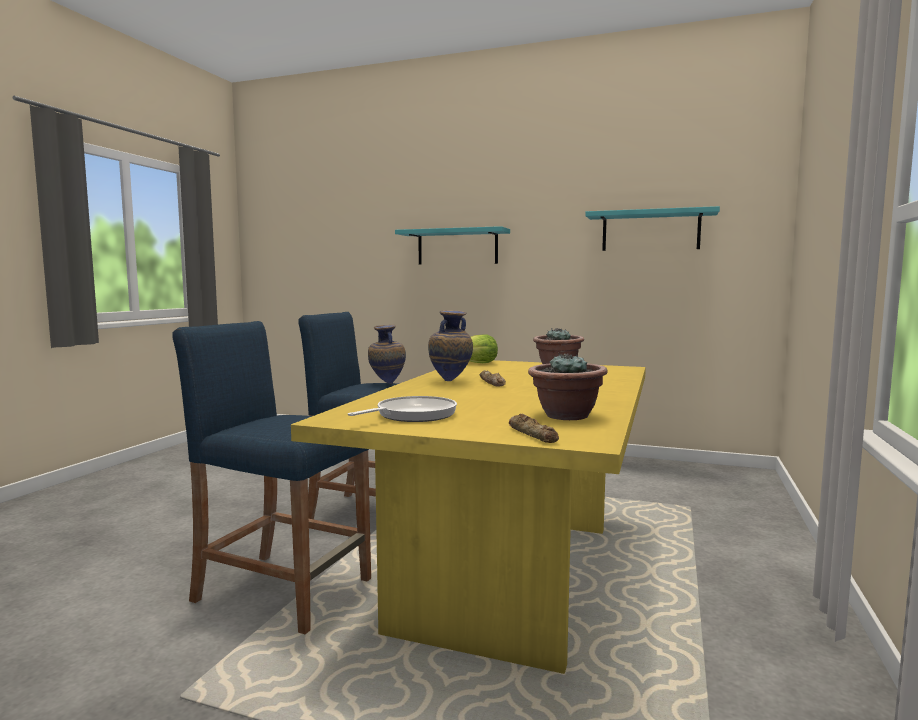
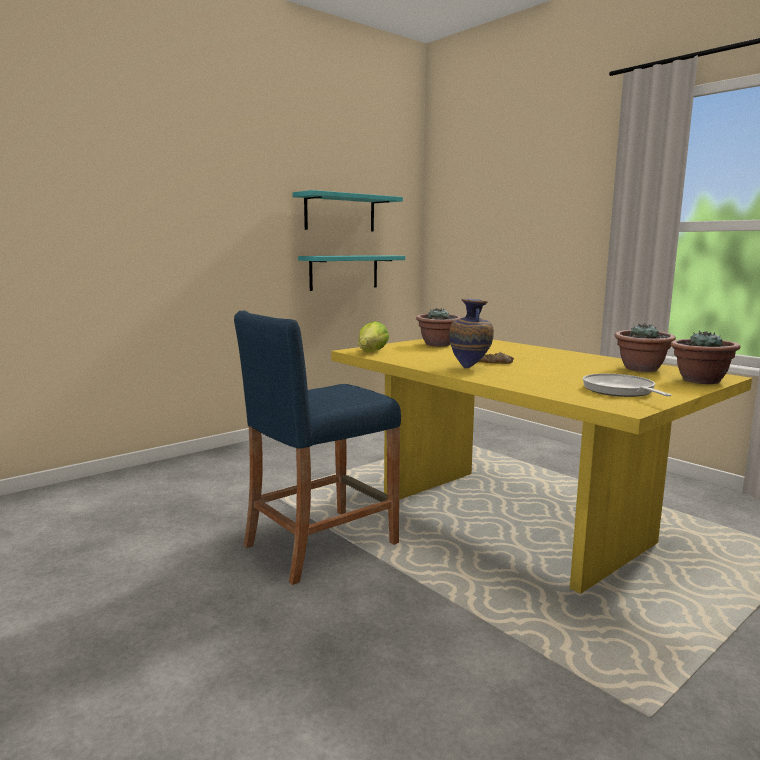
camera: 60 degrees left, 5 degrees up
(283, 590) = (464, 628): blue stool -> none
(386, 384) = (328, 391): vase -> none
(457, 247) = (152, 218): turquoise shelf -> turquoise shelf (344, 272)
(533, 434) = (700, 380): bread -> potted plant

